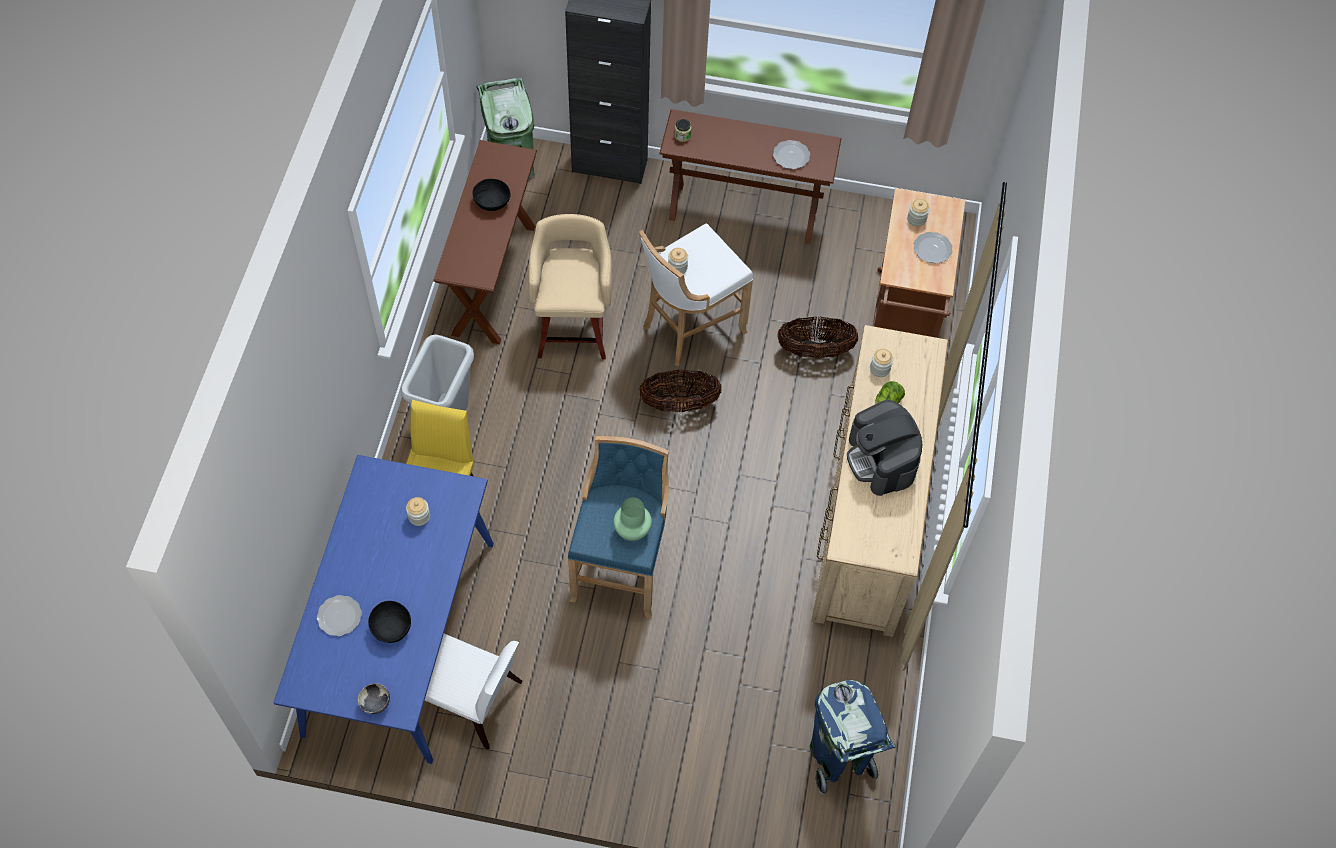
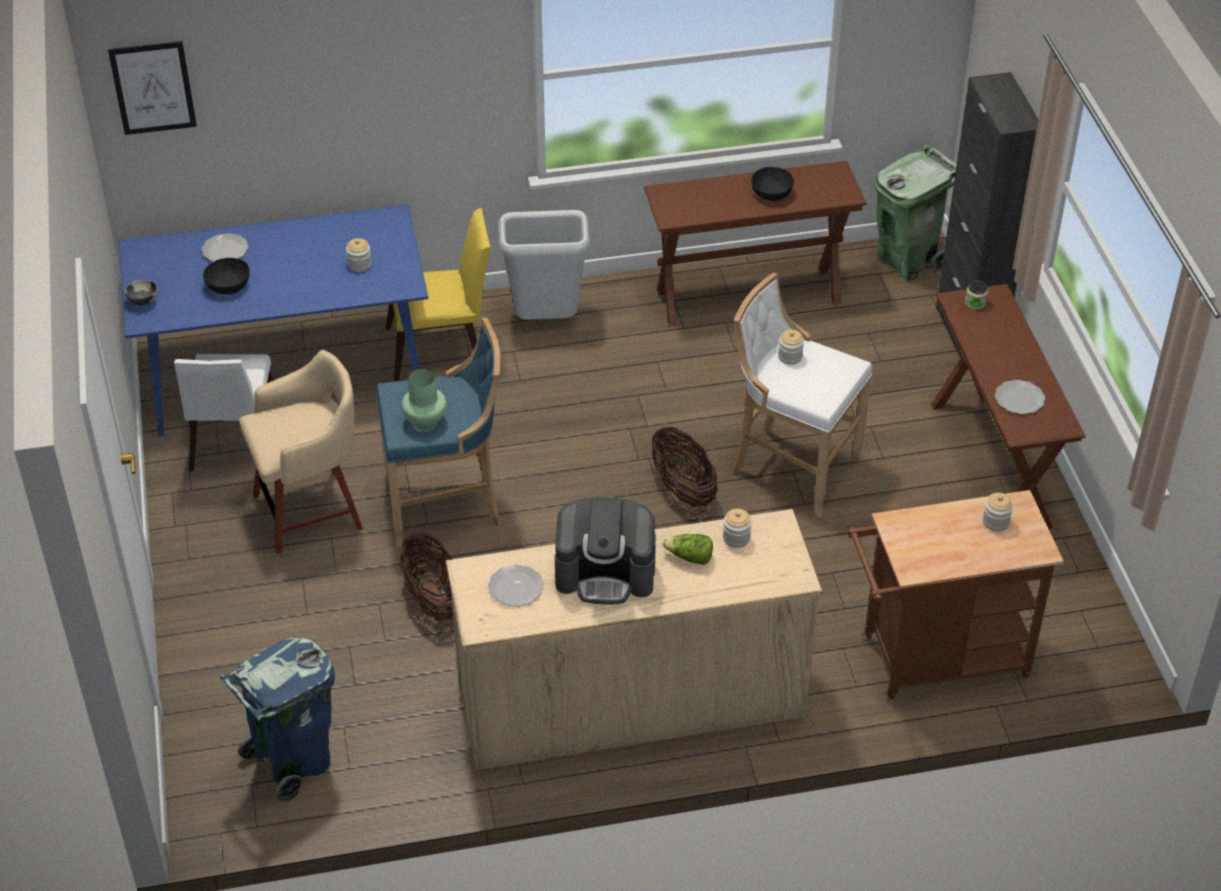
camera: 70 degrees right, 15 degrees down
(248, 577) = (153, 87): none -> picture
(573, 327) = (728, 374): beige stool -> beige stool (312, 511)
(814, 350) = (835, 586): basket -> basket (433, 598)
(881, 460) = (606, 573): coffee machine -> coffee machine turned 135 degrees counterclockwise
(932, 248) = (960, 548): plate -> plate (516, 587)

